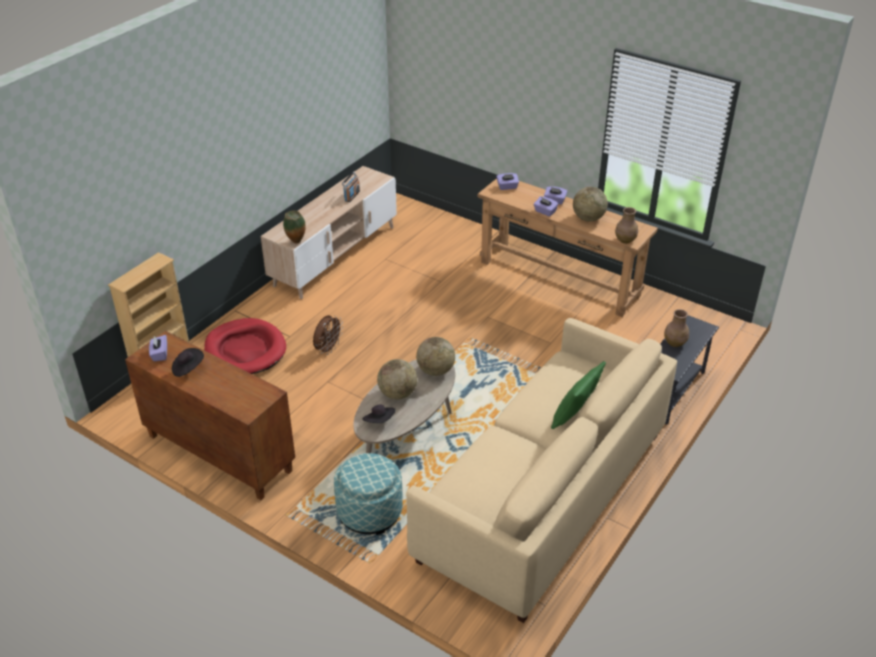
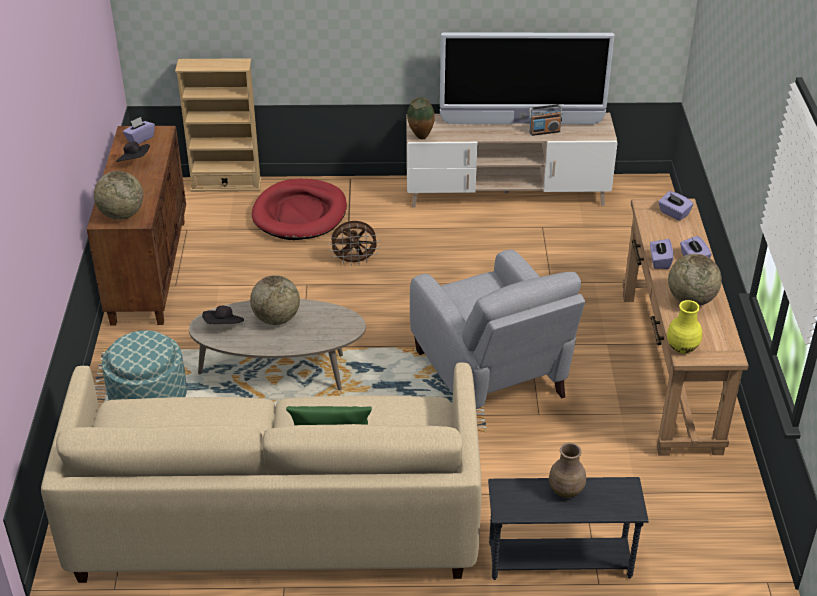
camera: 55 degrees right, 0 degrees up
(332, 199) = (522, 123): none -> television
(435, 370) = (337, 327): globe -> globe (121, 214)
(501, 345) = (491, 377): none -> grey armchair
(625, 240) = (682, 347): brown vase -> yellow vase

